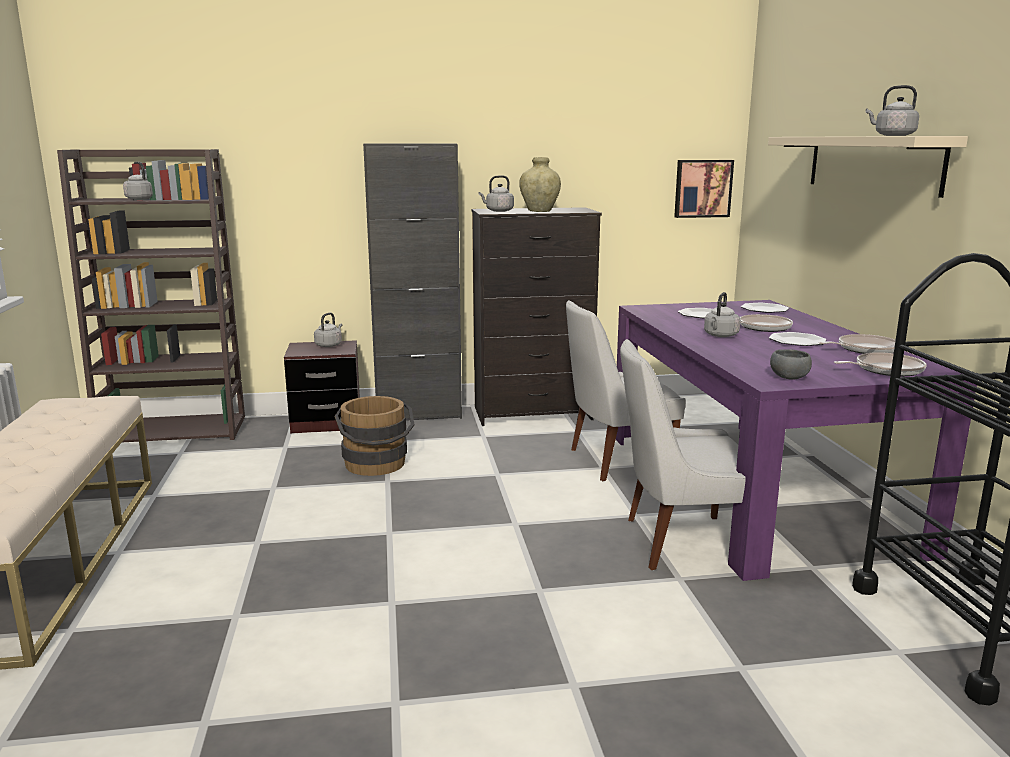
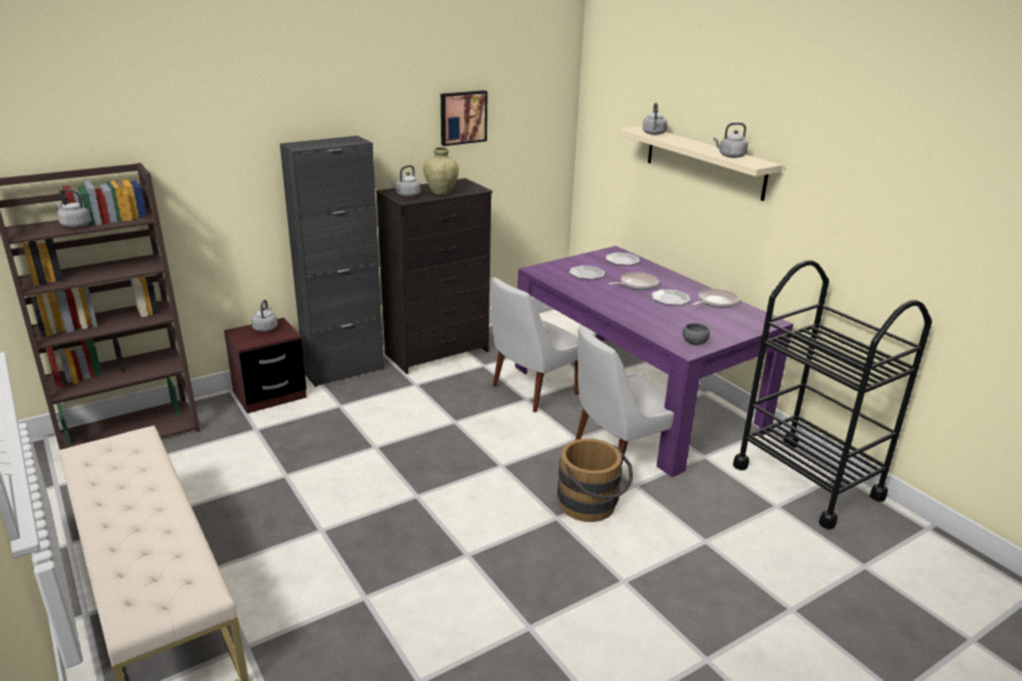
camera: 25 degrees left, 10 degrees up
(376, 466) = (354, 434): brown bucket -> brown bucket (592, 506)
(702, 188) = (548, 151): picture -> picture (462, 117)
(720, 335) = (618, 299): grey kettle -> grey kettle (654, 134)
(885, 370) = (741, 324): frying pan -> none

